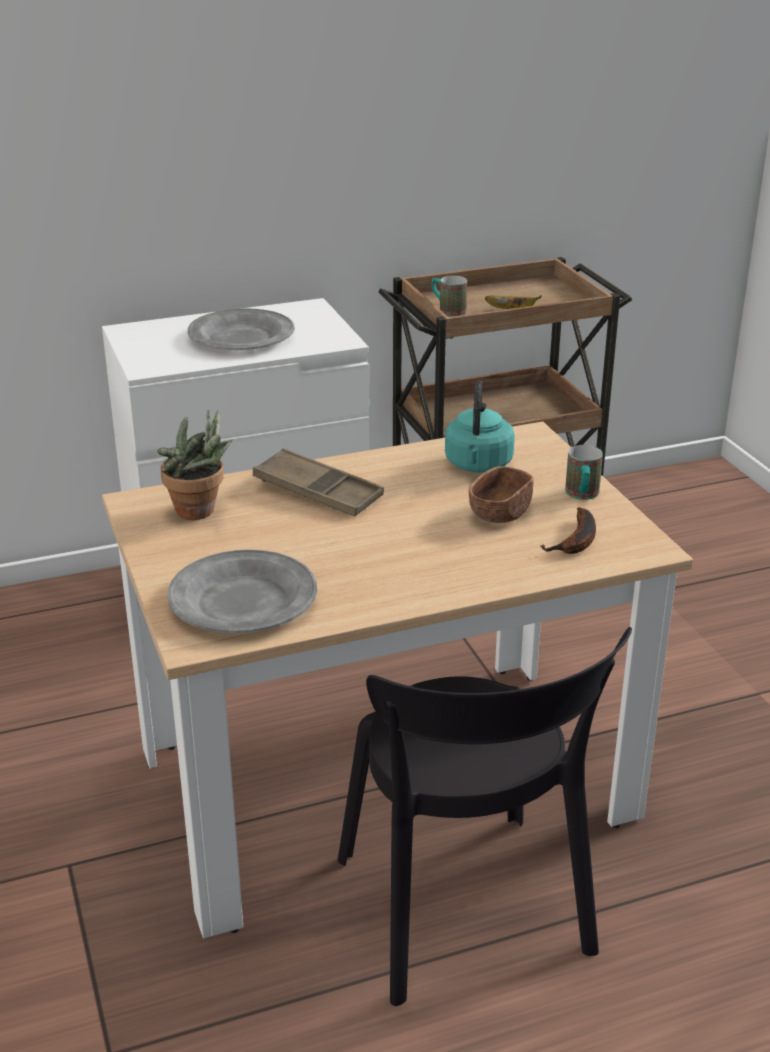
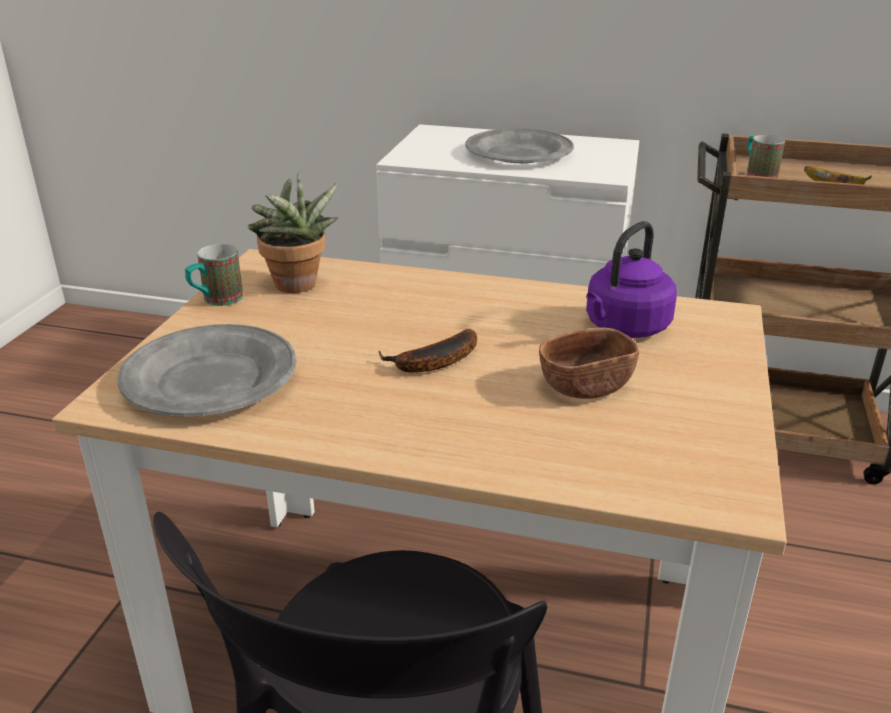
camera: 35 degrees right, 0 degrees up
(318, 491) = (425, 302): brown tray -> none
(478, 465) = (624, 328): turquoise kettle -> purple kettle
(577, 541) = (641, 453): banana -> banana (433, 363)
(582, 495) = (713, 400): mug -> mug (216, 301)

